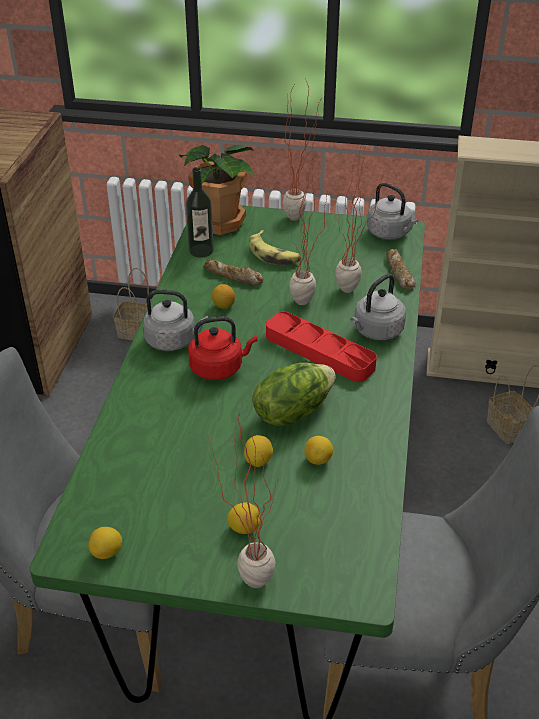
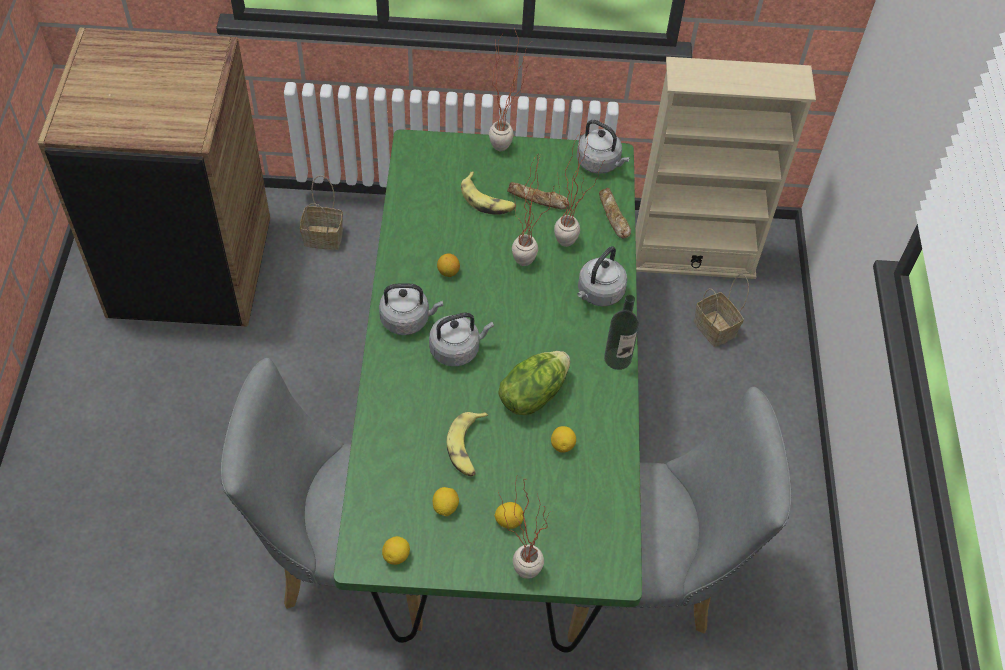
camera: 10 degrees left, 15 degrees up
(201, 250) = (412, 200): bottle -> bottle (617, 358)
(212, 454) = (467, 447): none -> banana
(219, 221) = (423, 157): potted plant -> none
(219, 368) = (457, 349): red kettle -> grey kettle
(233, 276) = (451, 233): bread -> bread (538, 199)
(258, 461) = (510, 451): lemon -> lemon (445, 507)
(319, 351) = (548, 322): red tray -> none

